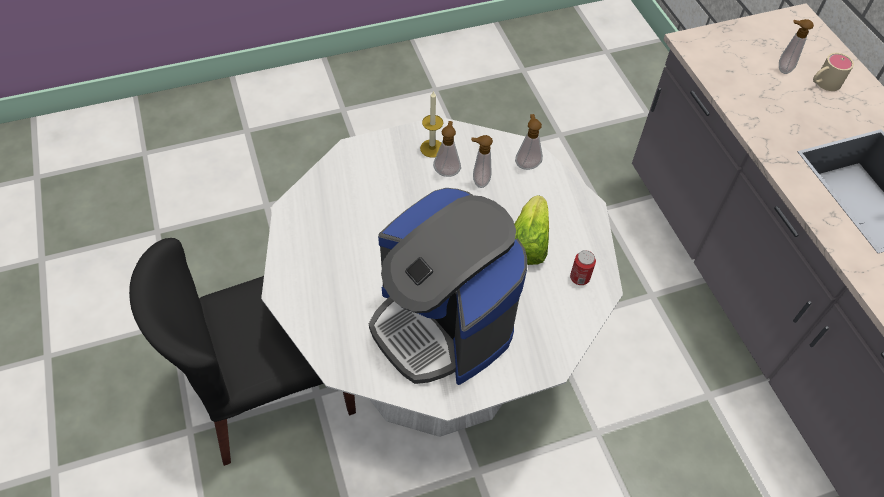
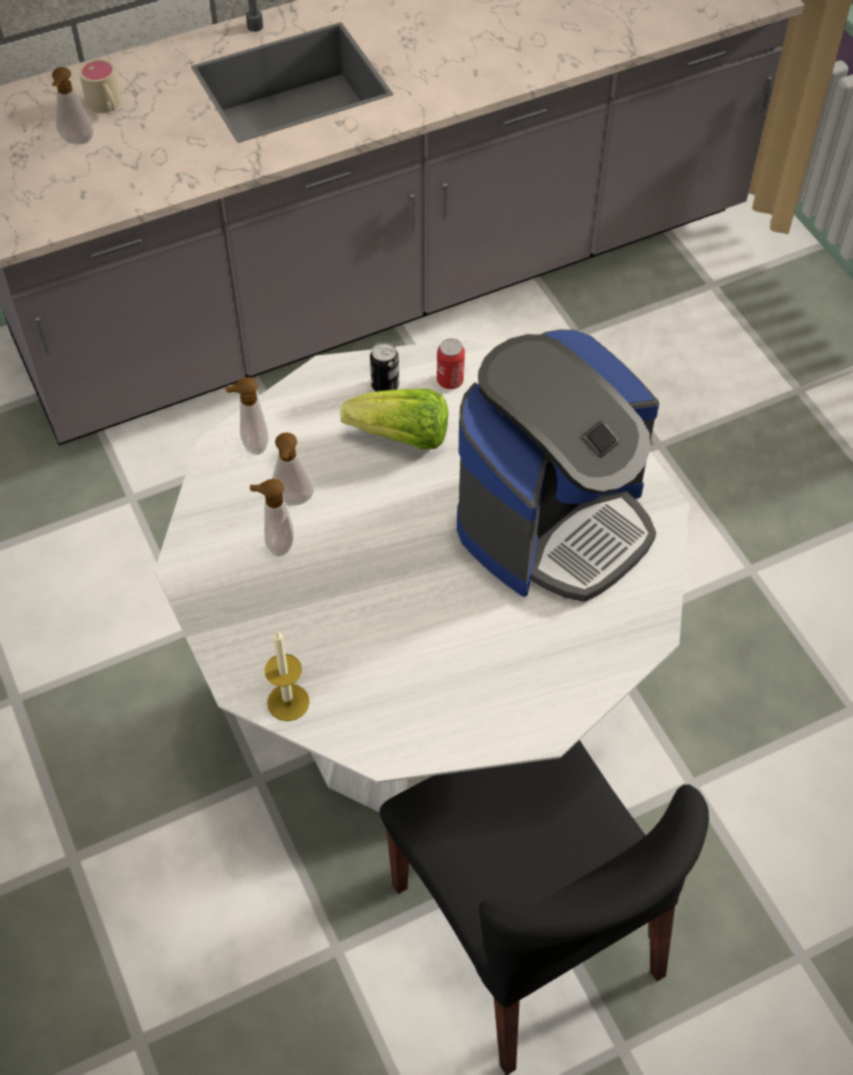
camera: 95 degrees left, 0 degrees up
(432, 148) = (229, 569): candle -> candle (288, 702)
(576, 238) = (385, 385): none -> can

